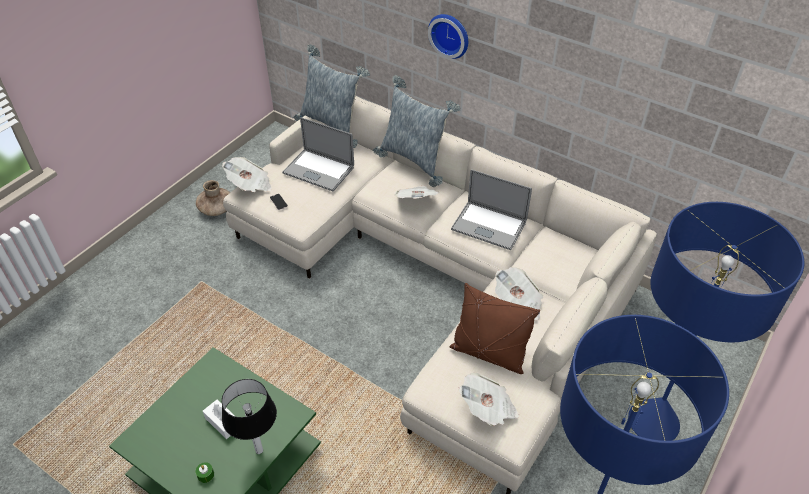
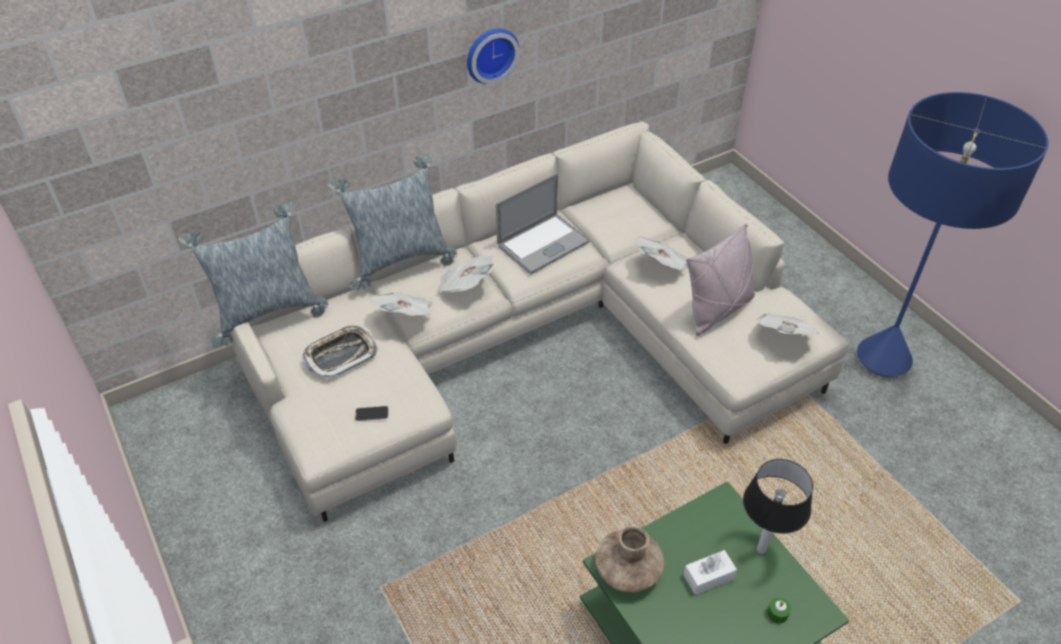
camera: 65 degrees left, 0 degrees up
(216, 209) = (244, 531): brown vase -> brown vase (628, 569)
(250, 185) = (312, 436): newspaper -> newspaper (406, 315)
(318, 170) = (340, 355): laptop -> tray
(450, 34) = (376, 85): wall clock -> wall clock (490, 54)
(489, 353) = (717, 310): brown pillow -> purple pillow
(652, 424) = (786, 266): blue floor lamp -> none

